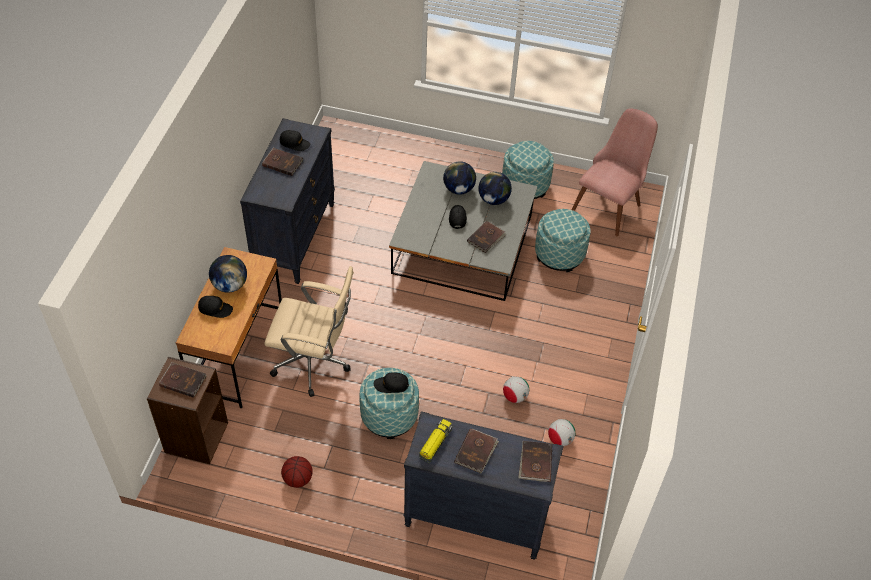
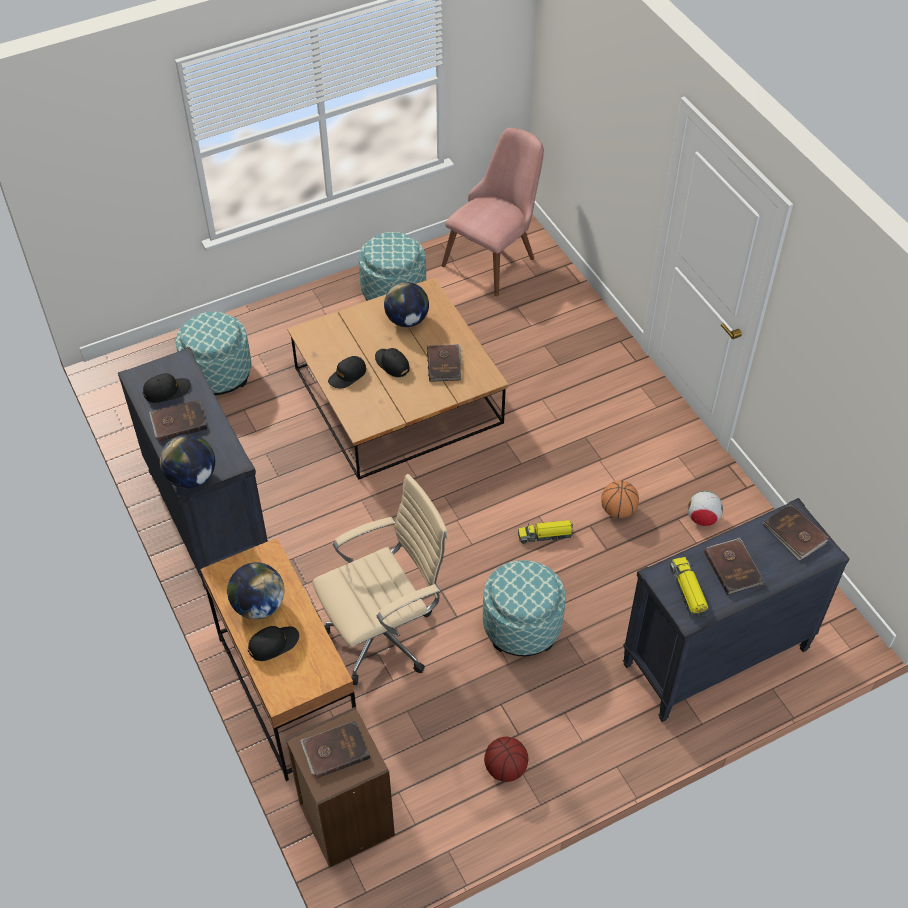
camera: 40 degrees left, 0 degrees up
(391, 385) = (525, 583): black cap -> black cap (347, 375)
(457, 378) = (545, 535): none -> toy truck
(459, 189) = (359, 333): globe -> globe (192, 477)
(462, 243) = (397, 395): grey coffee table -> brown coffee table
(515, 396) = (618, 510): football -> basketball
(559, 254) = (503, 338): ottoman -> ottoman (218, 373)
(610, 203) = (495, 255): pink chair -> pink chair turned 45 degrees clockwise

